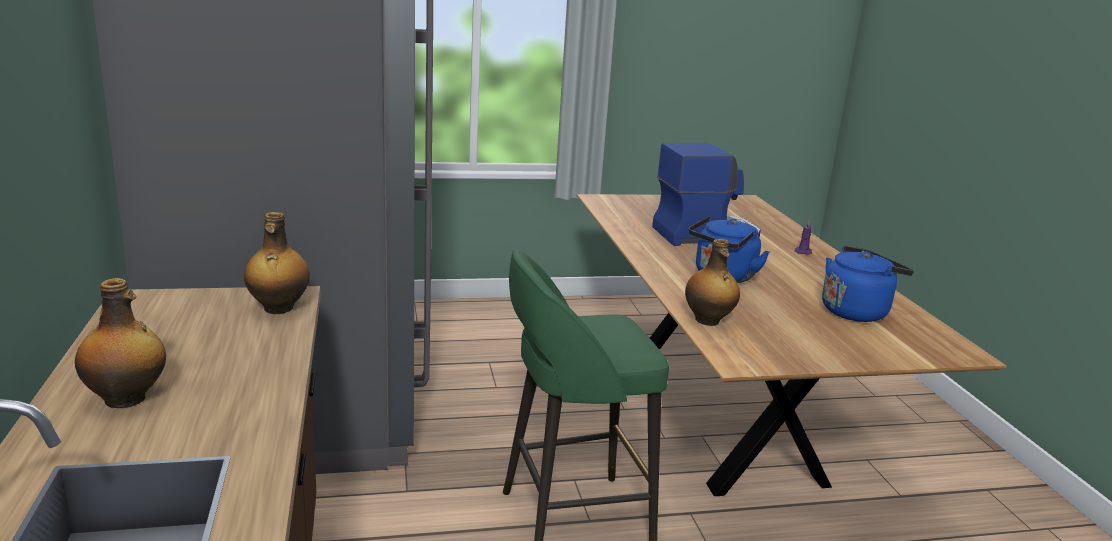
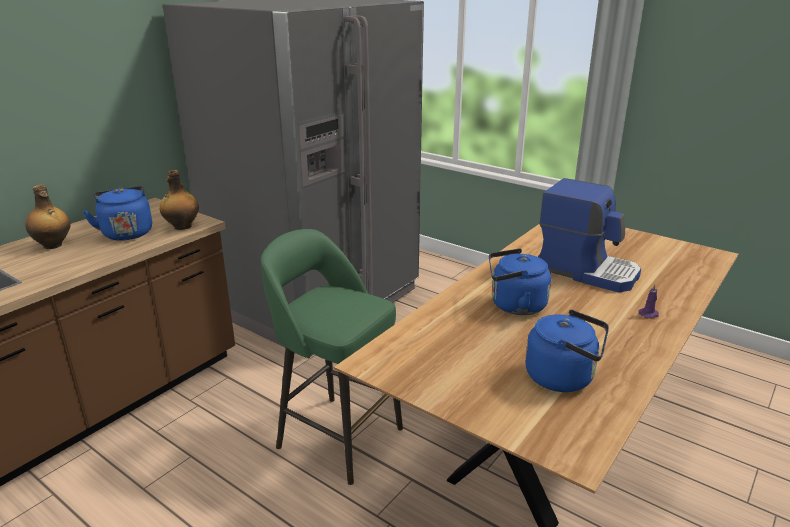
camera: 50 degrees right, 5 degrees up
(210, 342) = (126, 233): none -> blue kettle
(708, 321) = (420, 329): bottle -> none

